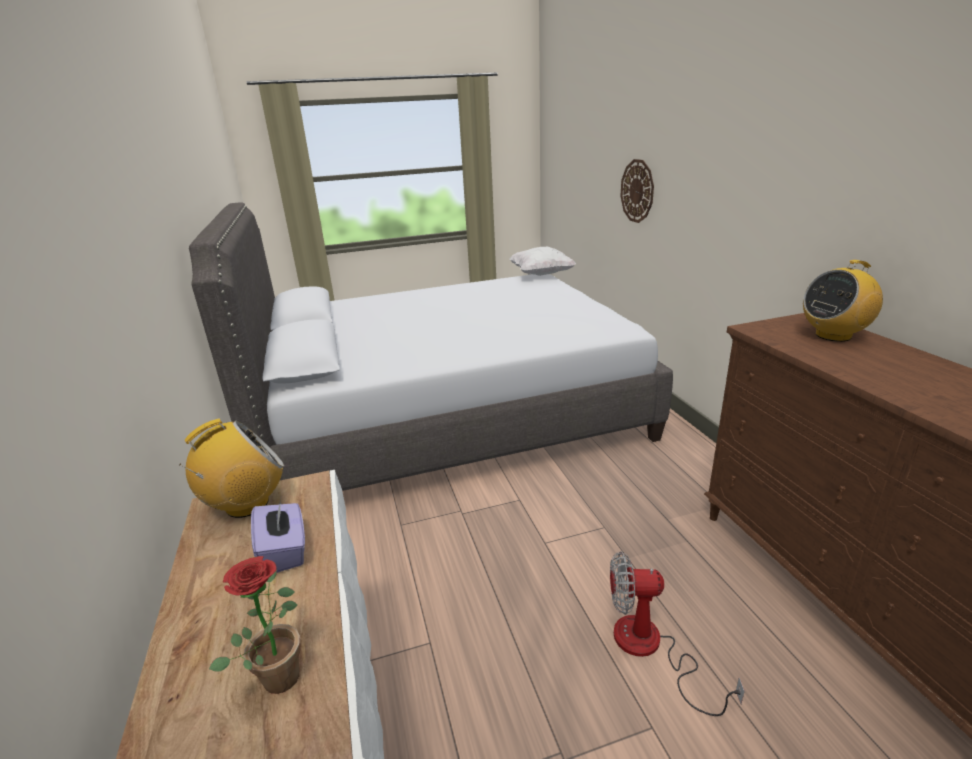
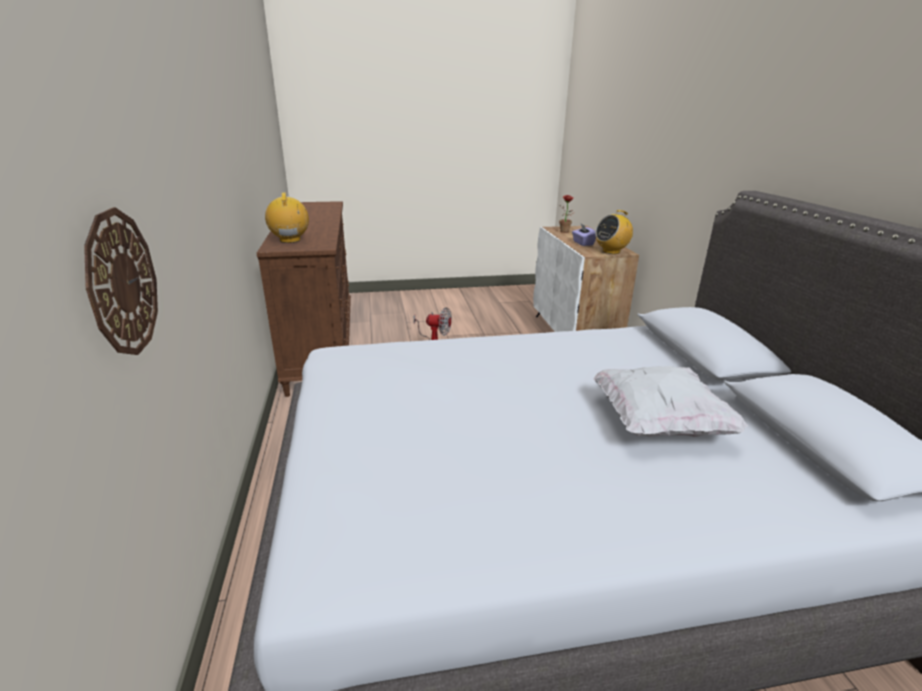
camera: 175 degrees left, 0 degrees up
(542, 275) = (304, 587): white pillow -> white pillow (658, 423)
(833, 335) = (290, 240): radio -> radio turned 90 degrees counterclockwise

